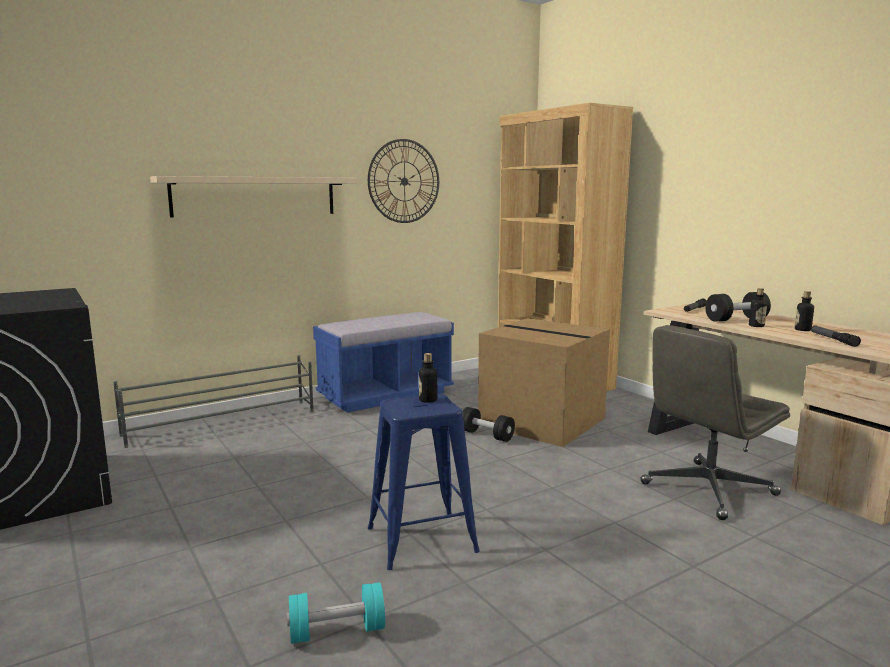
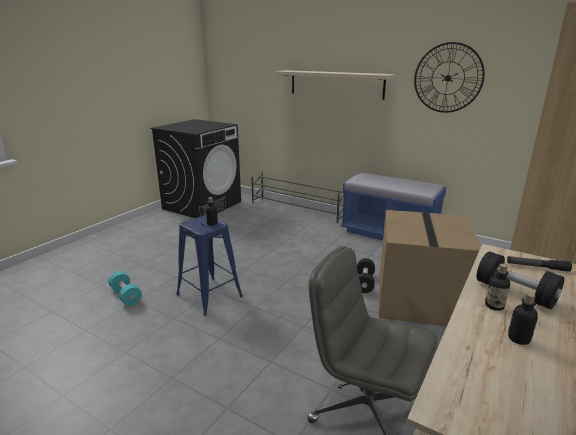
camera: 65 degrees right, 10 degrees up
(833, 339) = (482, 361): flashlight -> none

